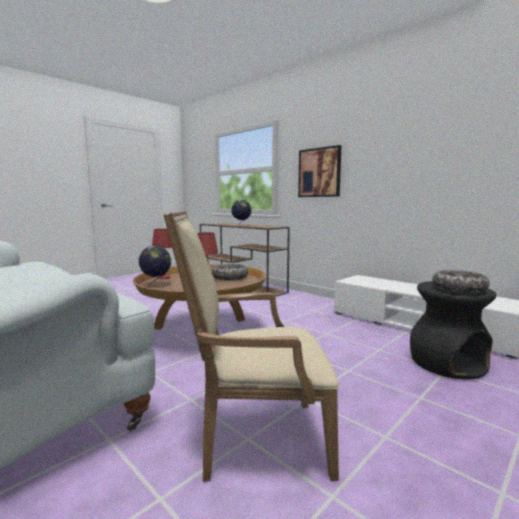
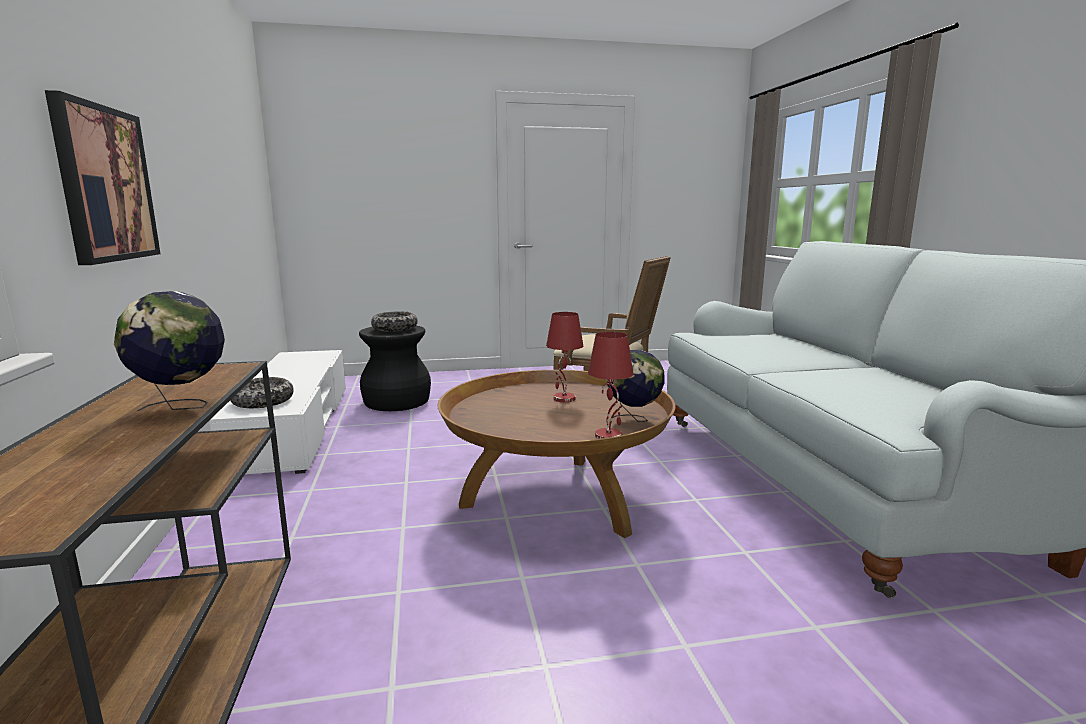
camera: 145 degrees left, 5 degrees up
(229, 278) = (497, 411): bowl -> bowl (263, 401)

